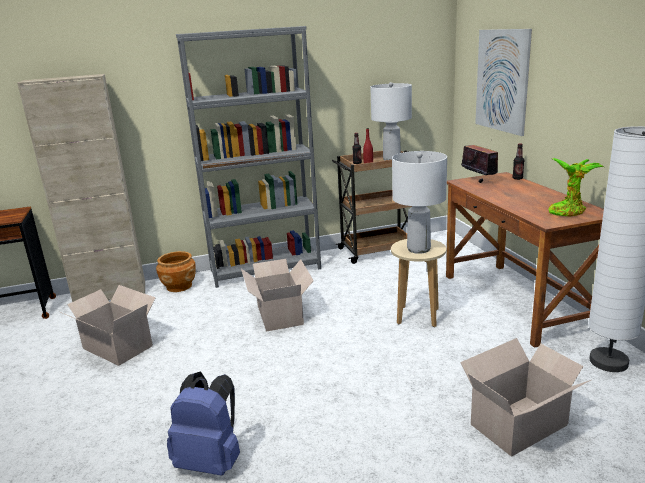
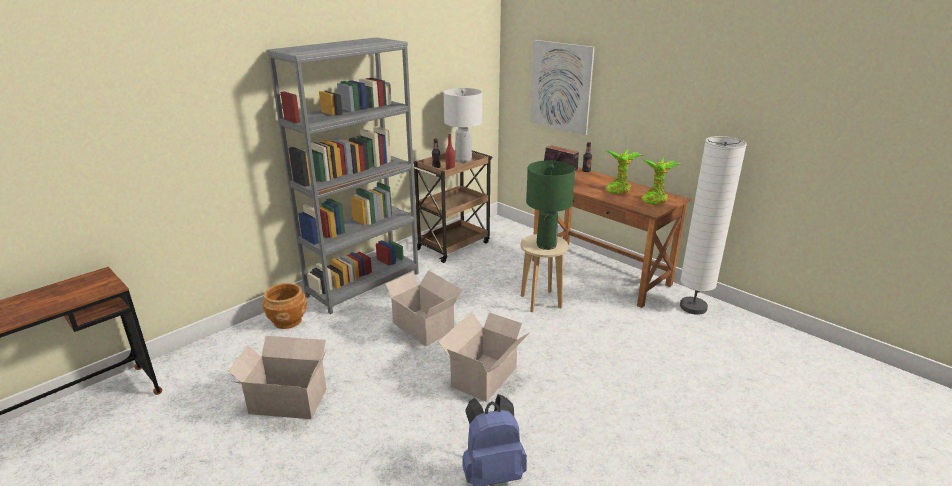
camera: 30 degrees left, 5 degrees up
(110, 294) = (213, 347): beige cabinet -> none
(418, 249) = (546, 245): white table lamp -> green table lamp
(521, 424) = (678, 368): cardboard box -> cardboard box (486, 376)
(534, 198) = (619, 189): none -> potted plant

